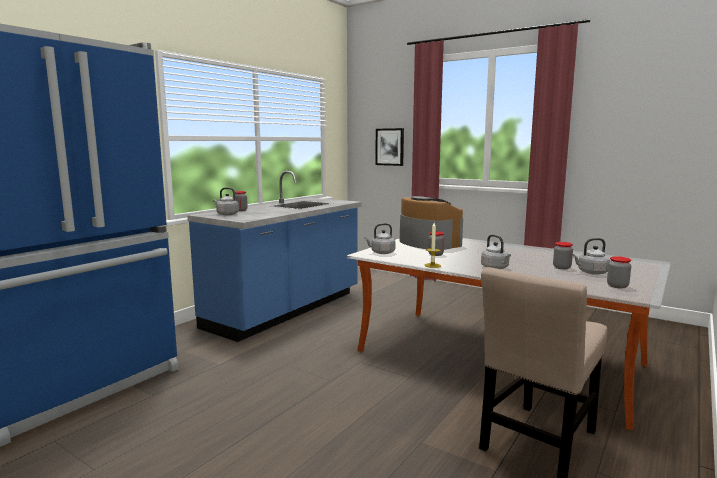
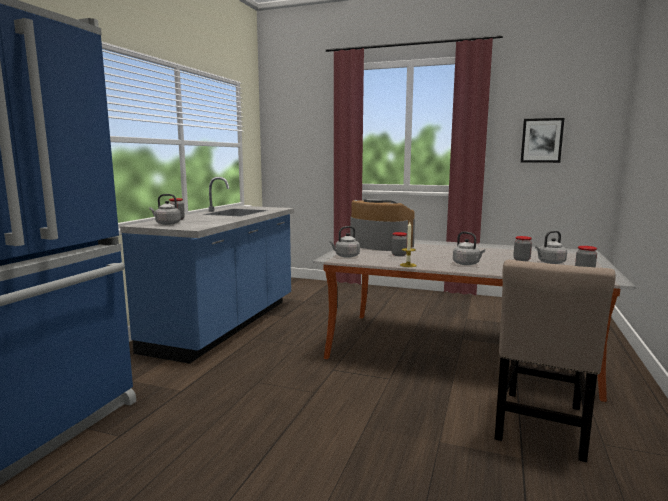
camera: 15 degrees left, 0 degrees up
(390, 147) = (307, 153): picture -> picture (541, 140)

